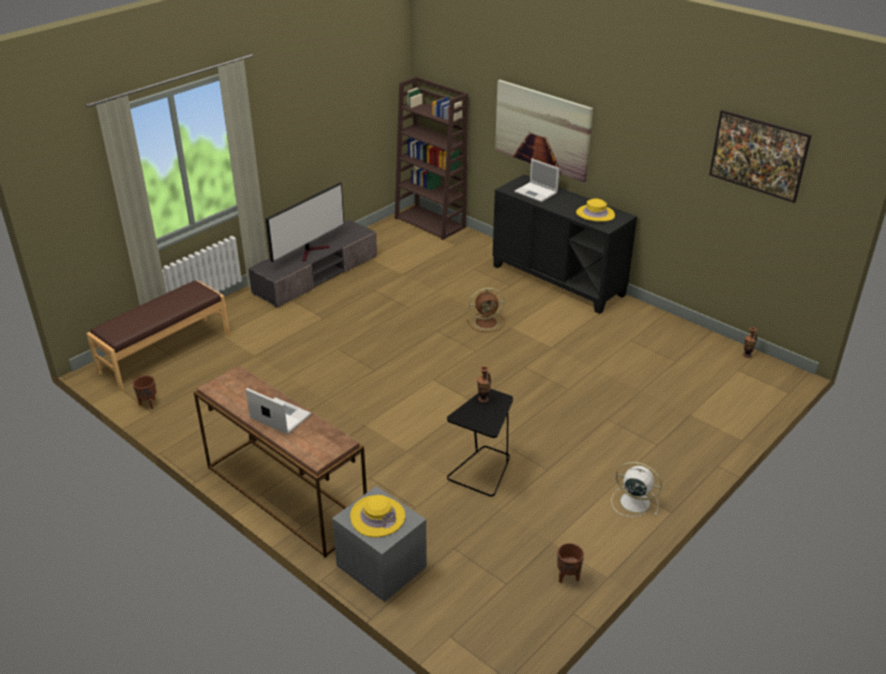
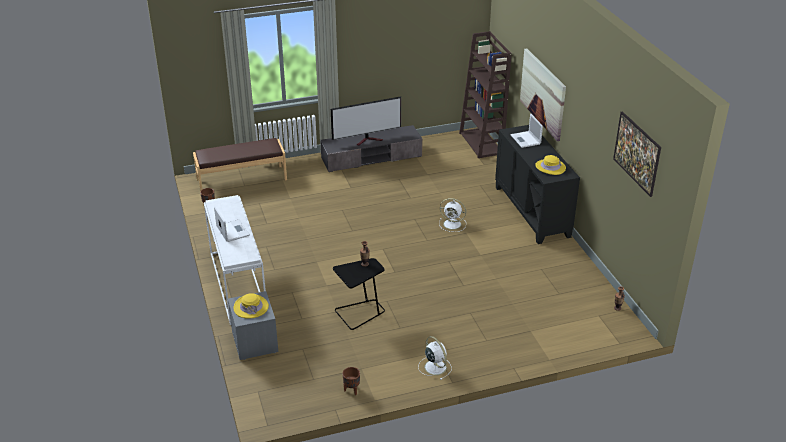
camera: 30 degrees right, 0 degrees up
(284, 495) = (237, 284): brown console table -> white console table
(487, 322) = (453, 224): brown fan -> white fan

